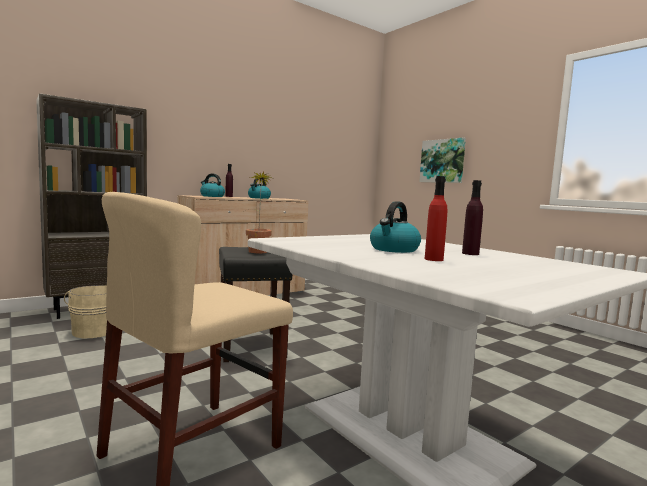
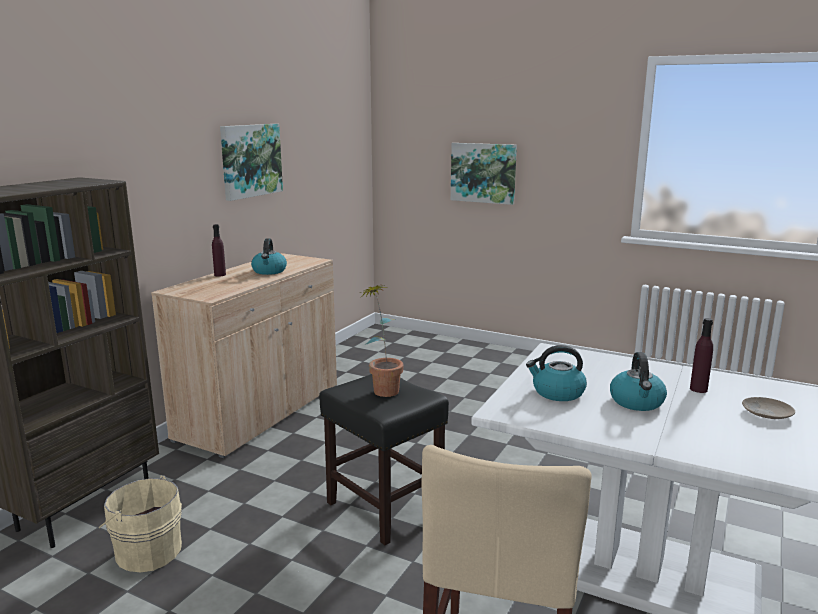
camera: 25 degrees left, 10 degrees up
(212, 196) = (209, 285): kettle -> kettle (557, 392)
(269, 134) = (250, 160): none -> picture
(433, 259) = (702, 419): red bottle -> none
(512, 266) = (766, 413): none -> beige plate

